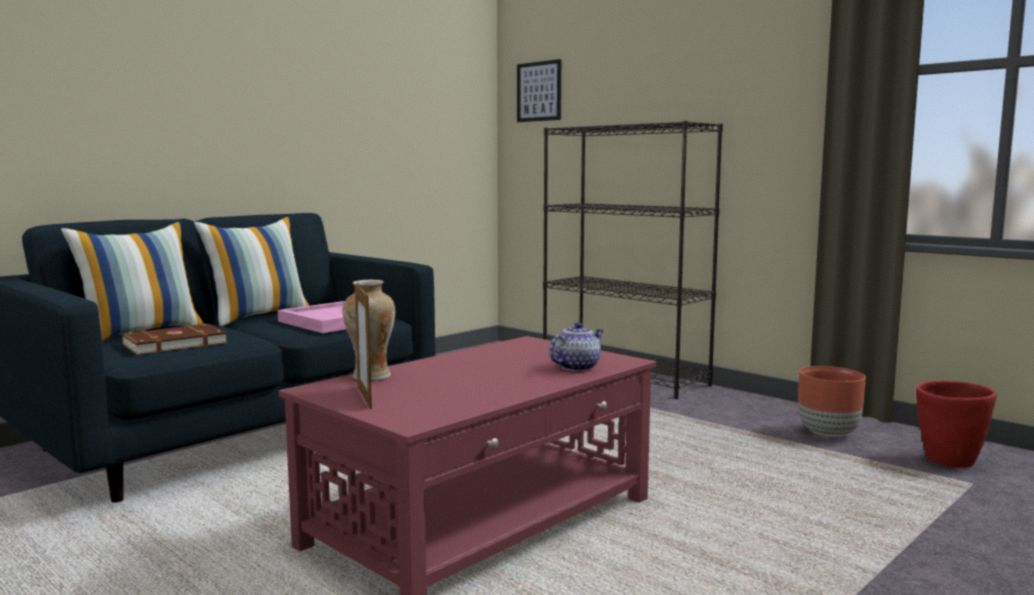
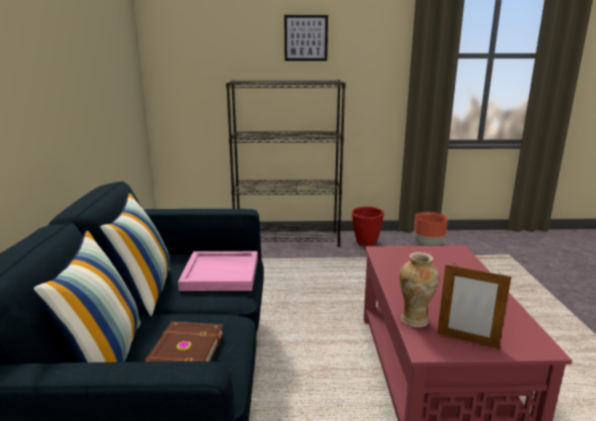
camera: 45 degrees left, 10 degrees up
(539, 91) = (185, 49): picture -> picture (306, 38)
(577, 367) = (458, 264): teapot -> none
(949, 461) = (484, 245): red planter -> red planter (366, 243)

